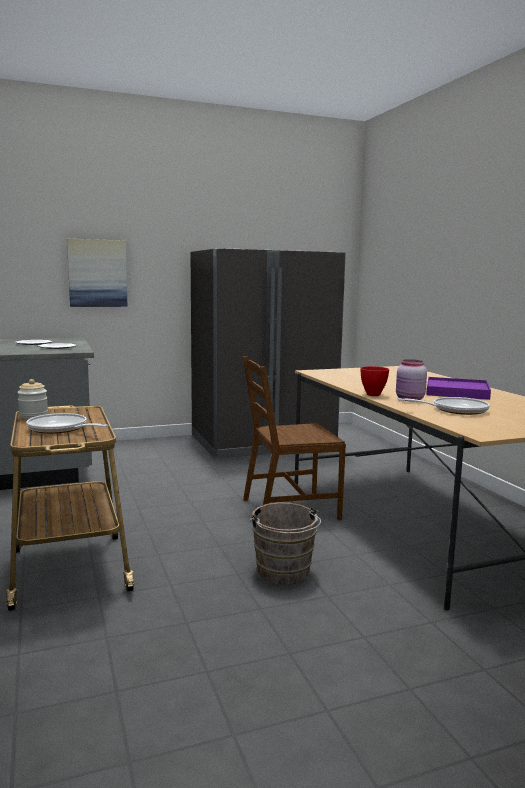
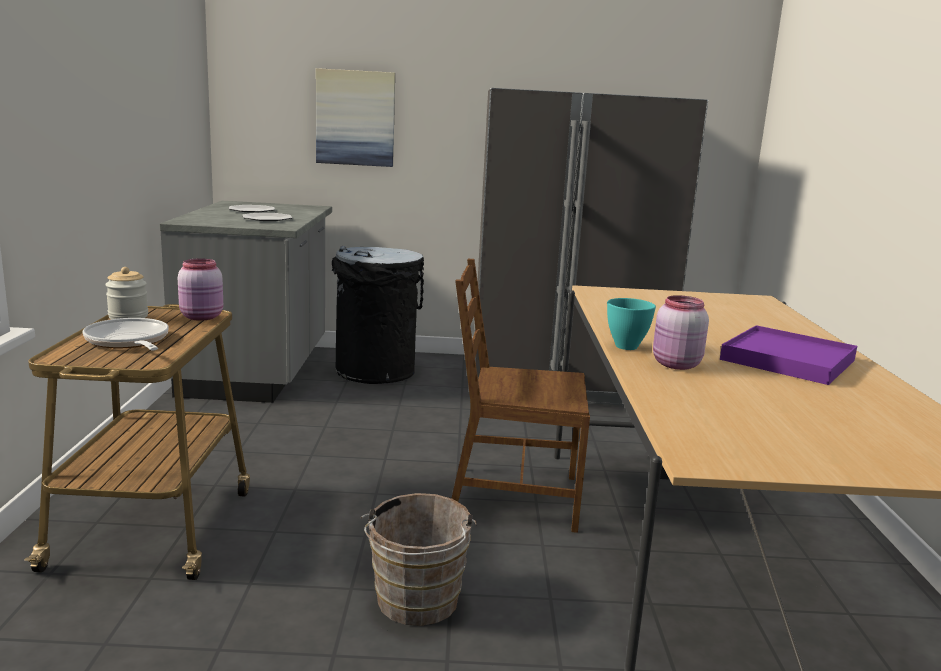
camera: 20 degrees right, 5 degrees up
(87, 410) = (203, 317): none -> pink jar
(134, 453) = (375, 372): none -> black trash can
(373, 394) = (627, 346): red bowl -> turquoise bowl
(455, 410) = (726, 399): frying pan -> none

